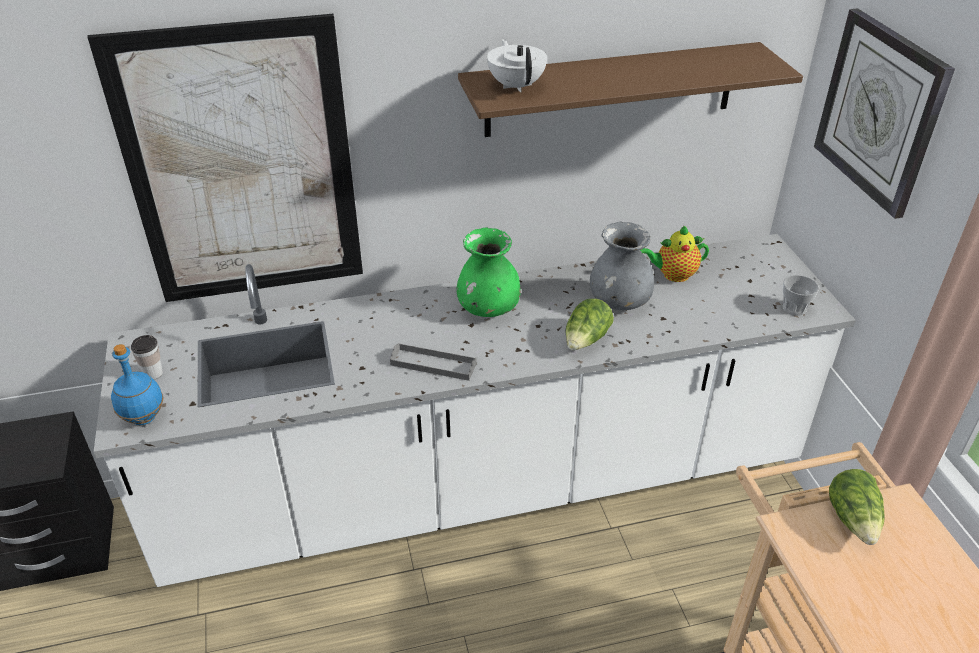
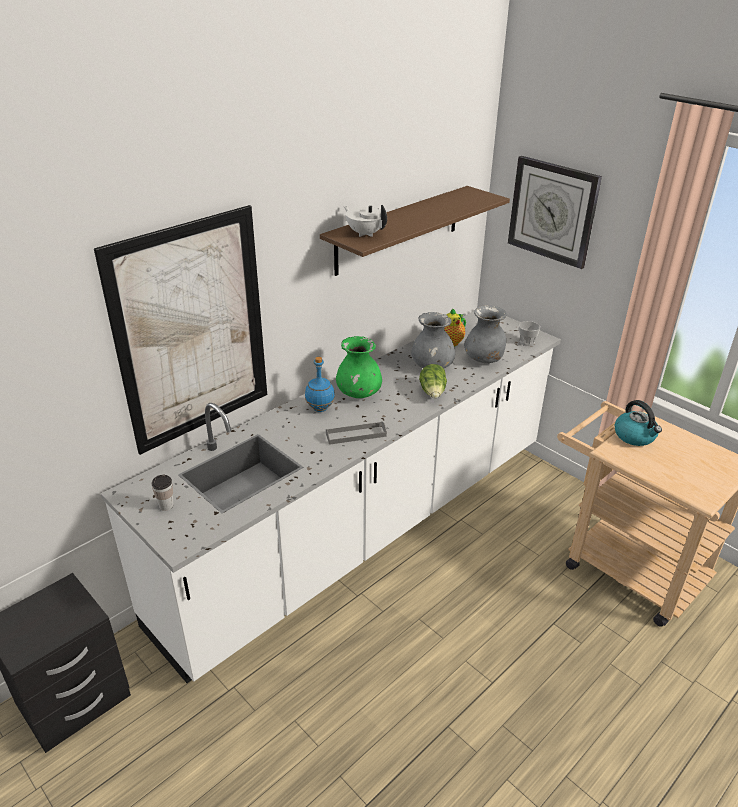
camera: 30 degrees left, 5 degrees down
(143, 418) = (188, 534): blue bottle -> blue bottle (320, 409)
(703, 315) = (484, 359): none -> grey vase
(853, 519) = (635, 436): lettuce -> kettle

